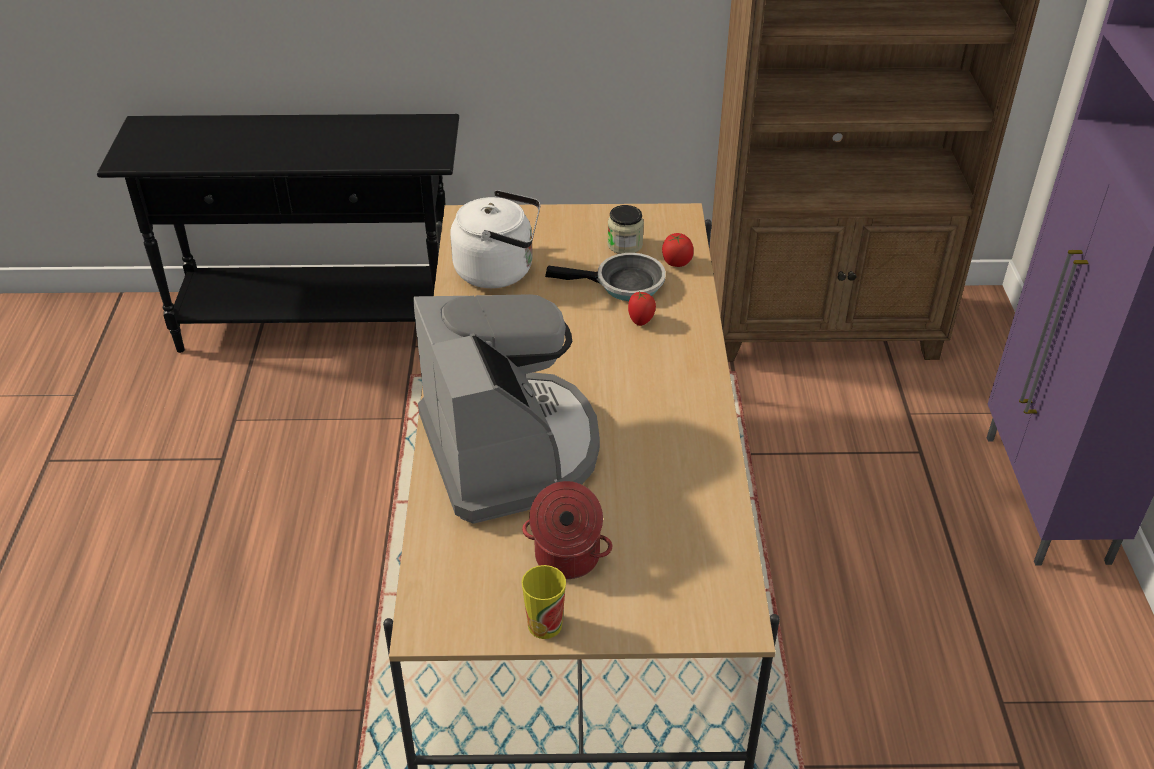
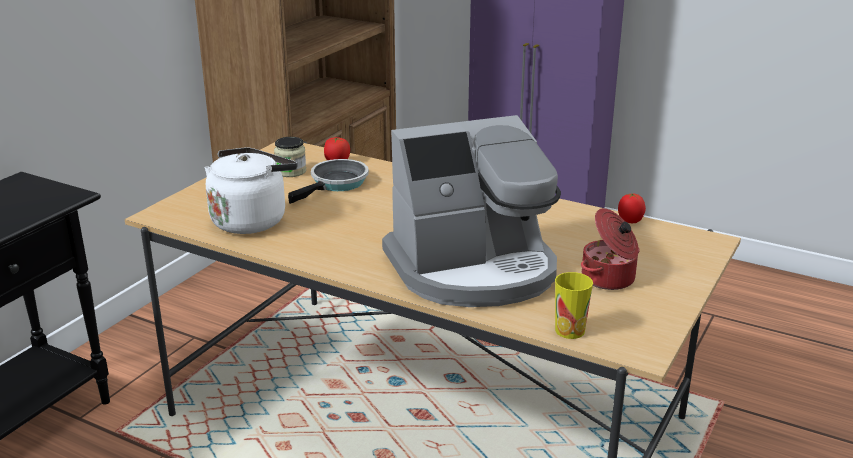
camera: 60 degrees left, 15 degrees down
(510, 449) = (473, 269): coffee machine -> coffee machine turned 150 degrees clockwise
(544, 625) = (670, 304): cup -> cup (569, 330)
(641, 321) = (385, 189): tomato -> tomato (630, 221)

